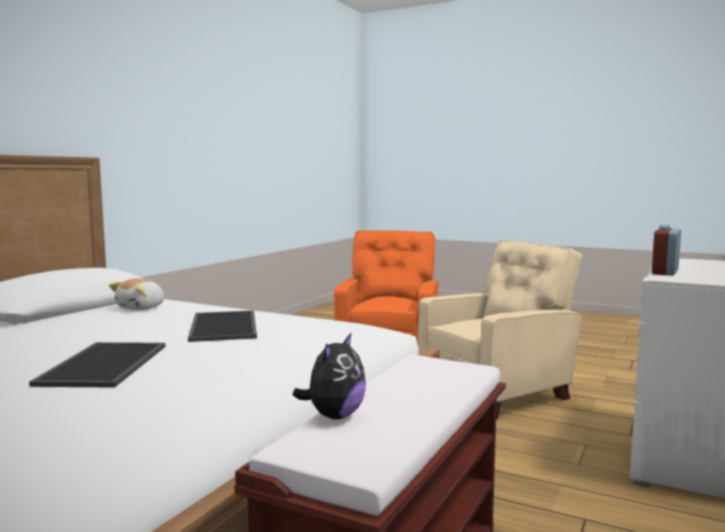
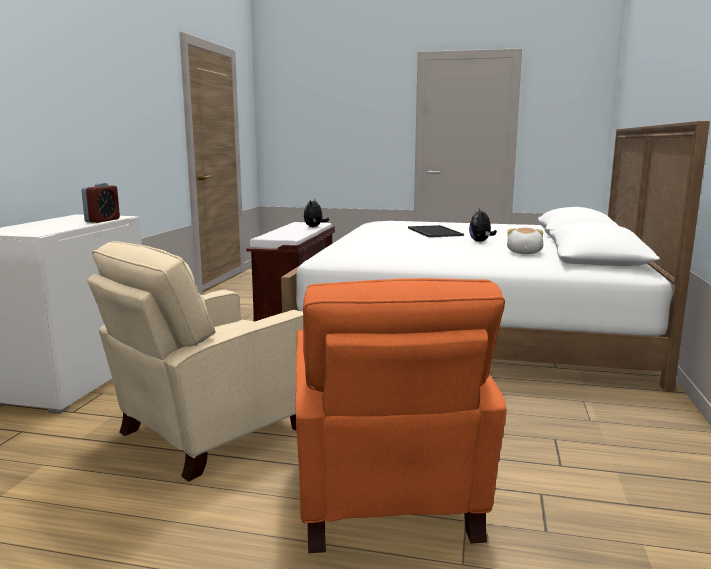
camera: 165 degrees right, 5 degrees up
(120, 329) = (481, 241): none -> plush toy
(225, 326) = (423, 245): tray -> none

